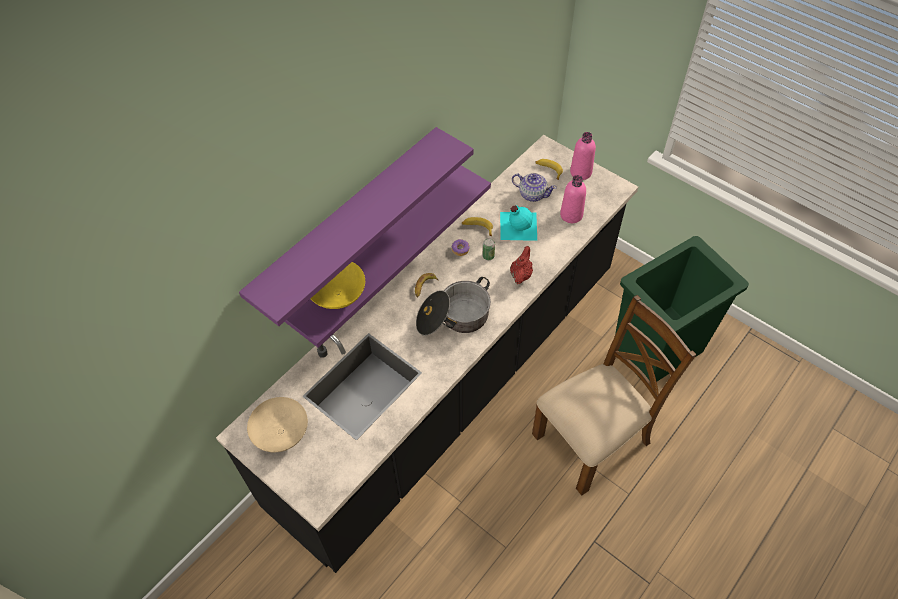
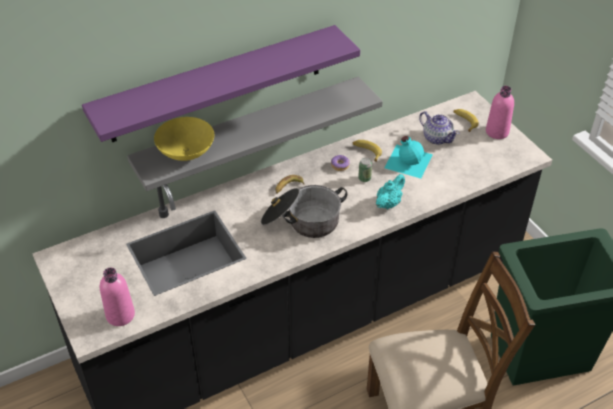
camera: 20 degrees right, 10 degrees down
(281, 434) = (89, 269): beige bowl -> none
(377, 249) = (249, 133): purple shelf -> grey shelf
(521, 274) = (388, 203): red teapot -> turquoise teapot
(571, 215) = (467, 166): pink bottle -> pink bottle (120, 315)

